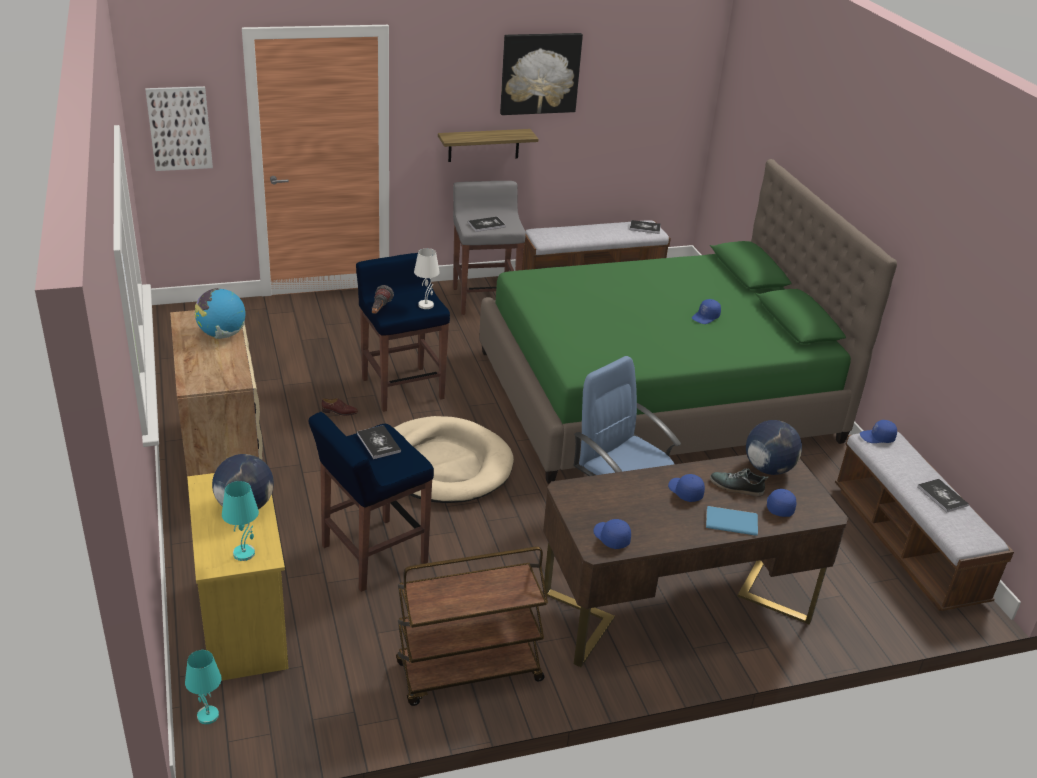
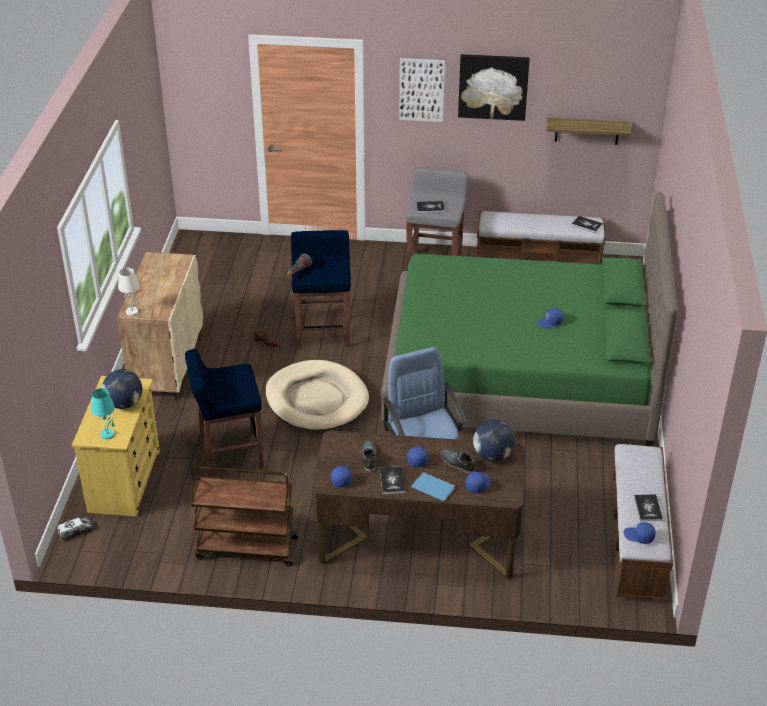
camera: 25 degrees right, 5 degrees up
(179, 128) = (201, 103): picture -> picture (421, 89)
(207, 715) = (75, 532): turquoise table lamp -> toy truck
(222, 334) = (170, 276): globe -> none
(378, 443) = (233, 377): book -> book (392, 481)
(426, 305) = (335, 274): white table lamp -> white table lamp (132, 311)
(484, 145) = (444, 139): shelf -> shelf (587, 131)
(626, 504) = (368, 458): none -> shoe
(877, 438) = (635, 451): blue cap -> blue cap (639, 536)

